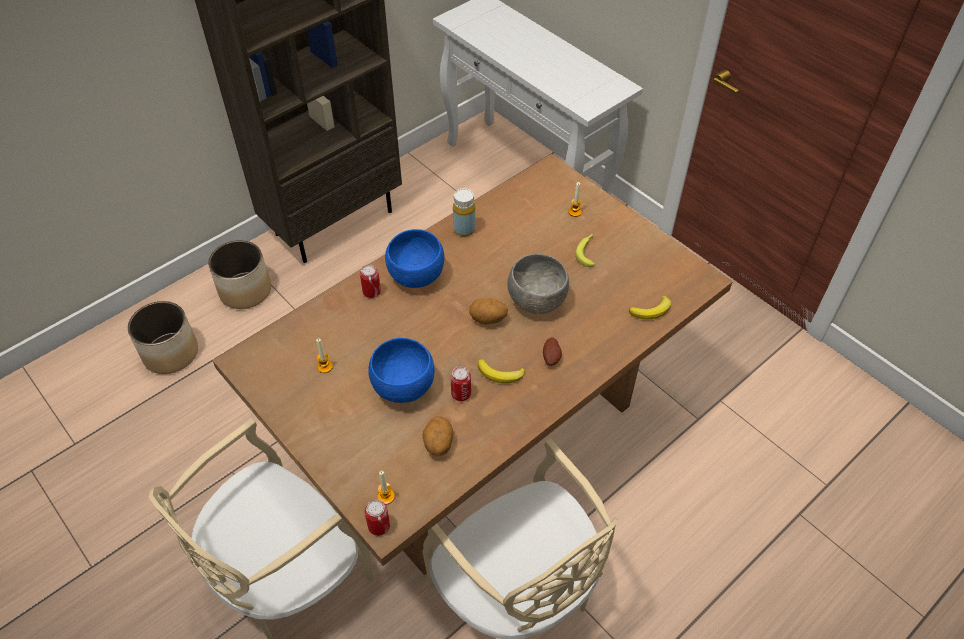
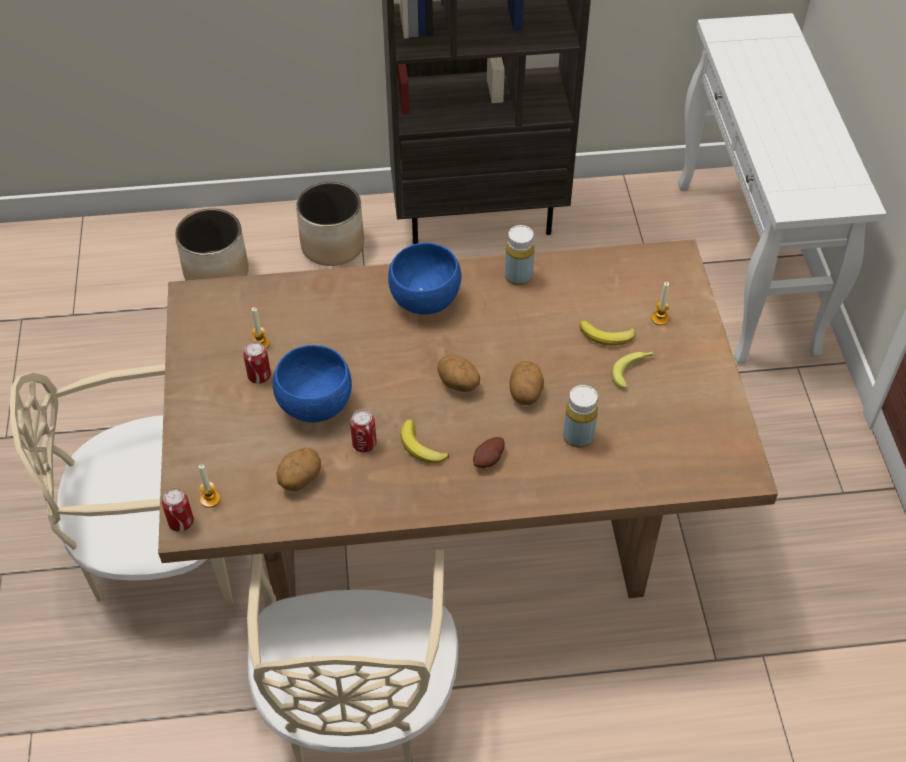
camera: 35 degrees right, 0 degrees up
(372, 292) = (367, 294): can -> can (259, 376)
(536, 302) = (526, 393): grey bowl -> potato
(592, 311) = (578, 436): none -> yellow bottle
(652, 311) = (646, 473): banana -> banana (607, 336)

